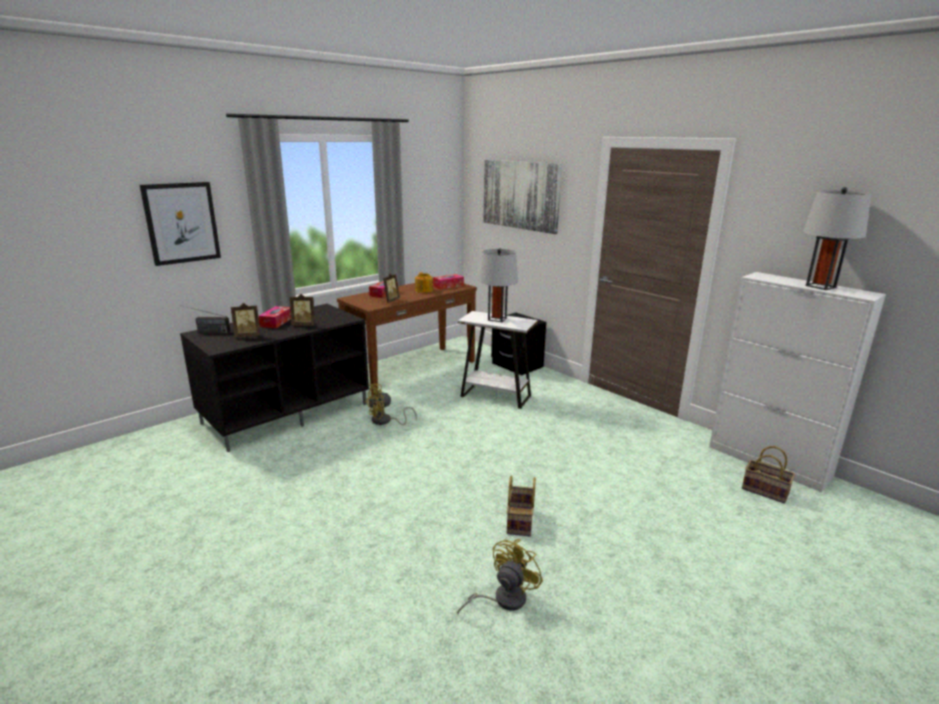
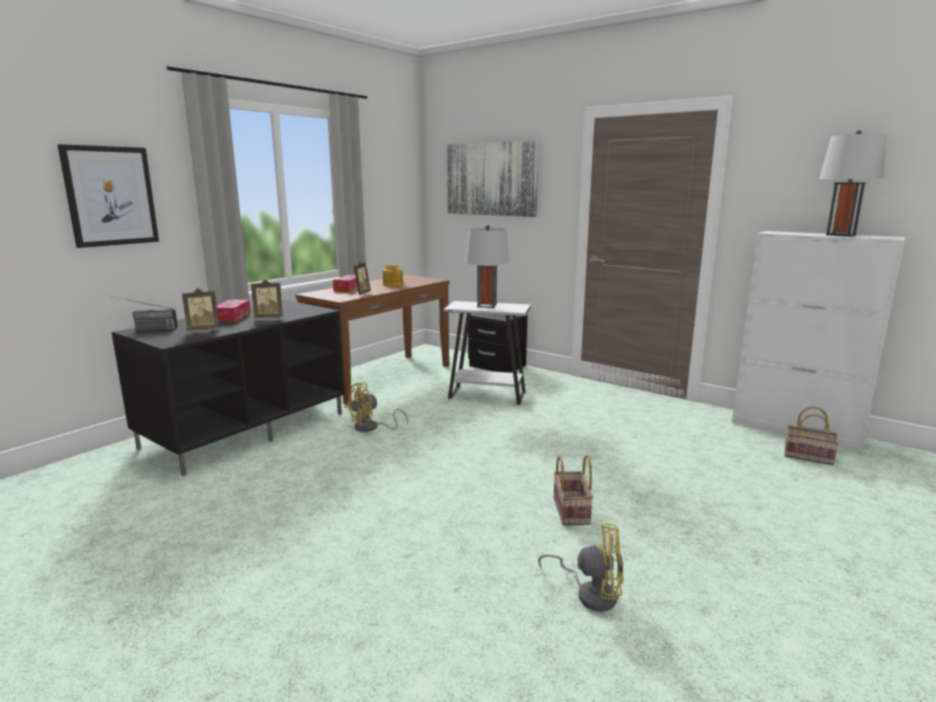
camera: 10 degrees left, 5 degrees down
(448, 286) = (418, 280): tissue box -> none
(503, 599) = (591, 593): yellow fan -> yellow fan turned 75 degrees clockwise

